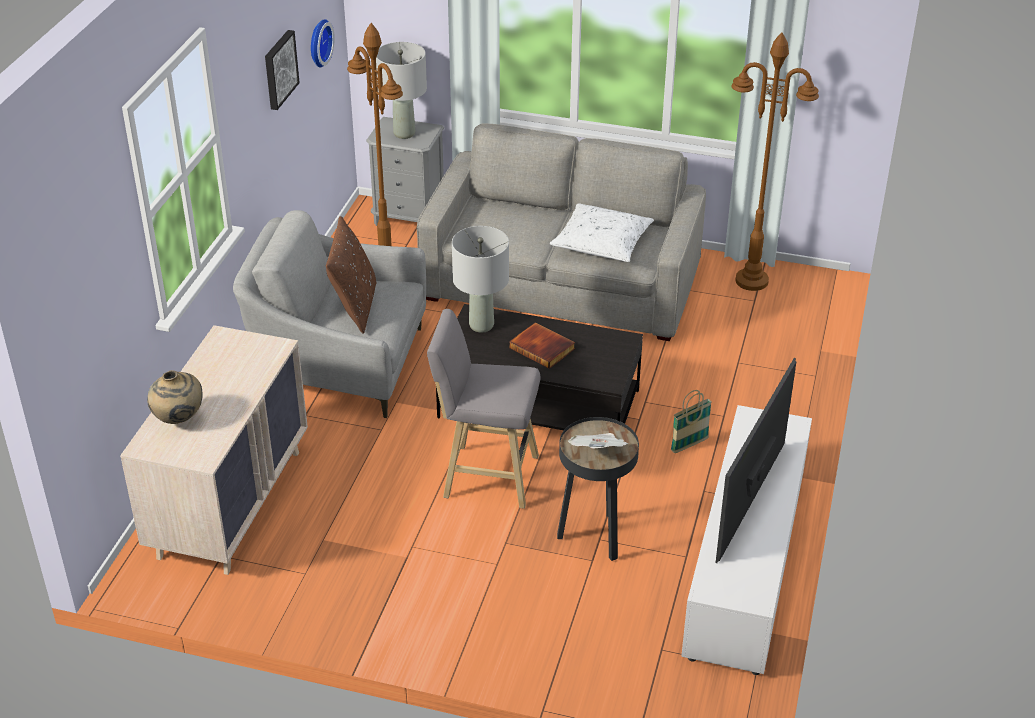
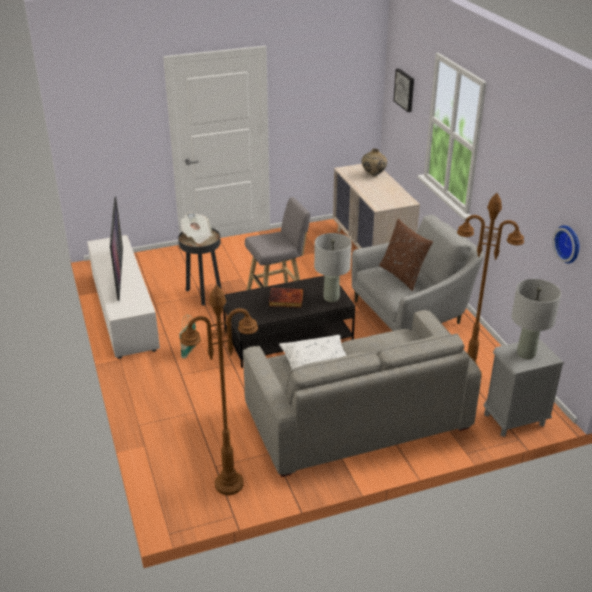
camera: 145 degrees right, 5 degrees down
(279, 69) = (528, 196): picture -> picture (405, 90)

